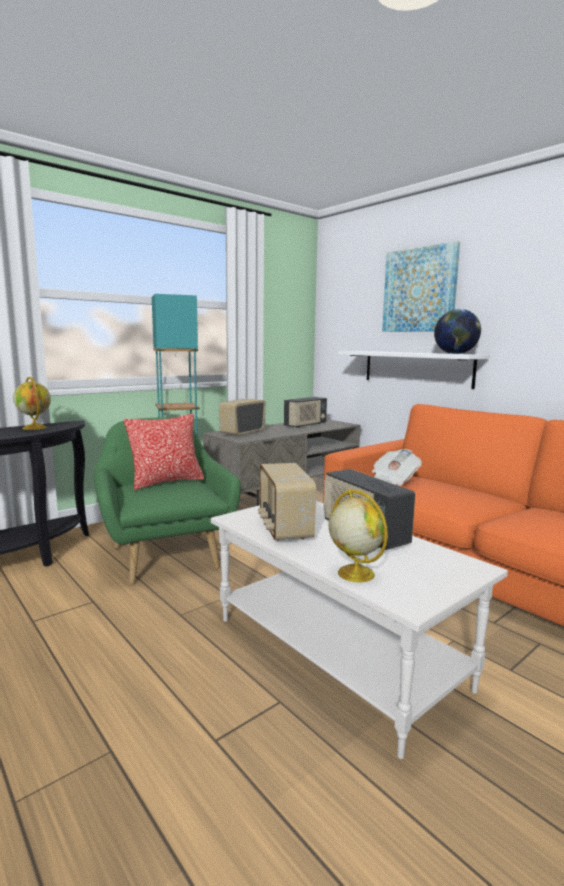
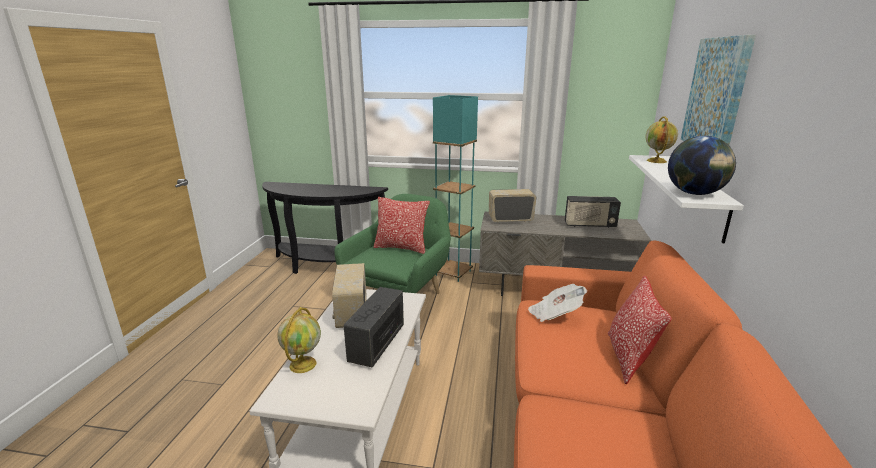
camera: 50 degrees right, 10 degrees up
(35, 428) = (349, 189): globe -> globe (657, 161)
(283, 528) = (351, 314): radio -> radio turned 45 degrees counterclockwise
(468, 488) = (628, 358): none -> pillow

